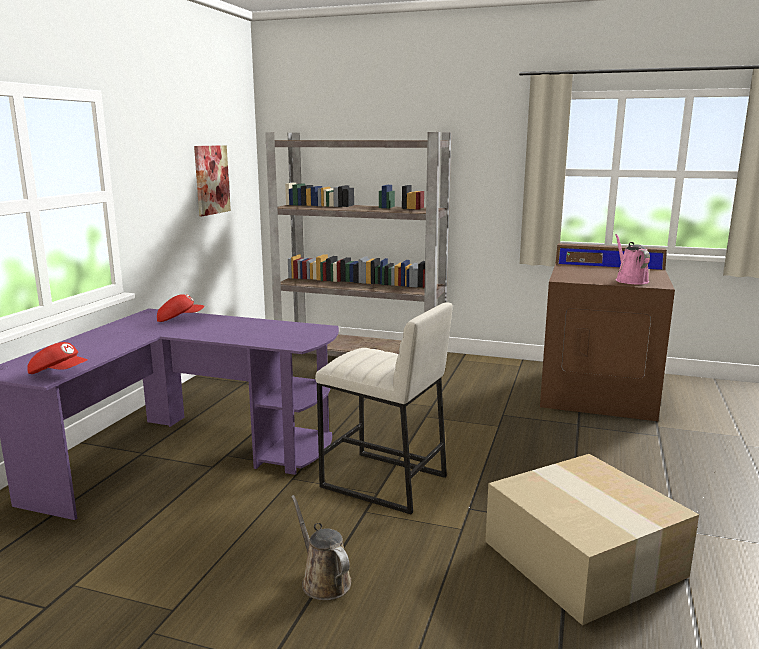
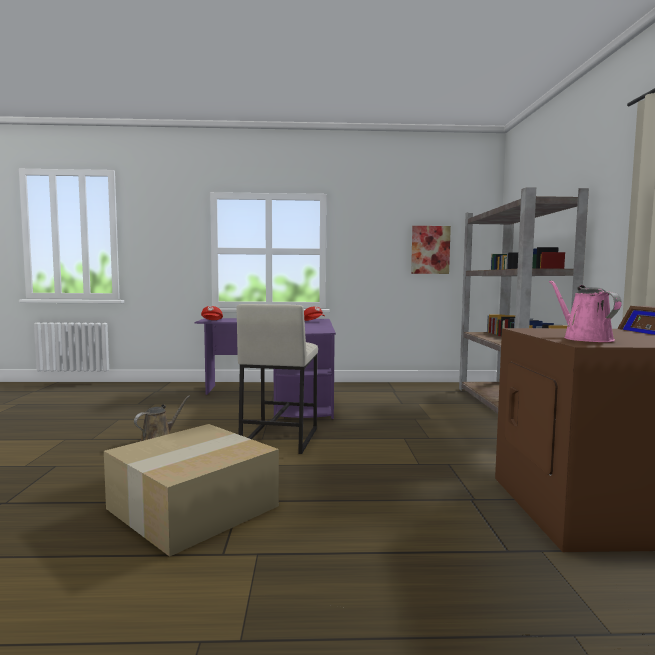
camera: 70 degrees right, 10 degrees down
(630, 280) = (584, 339): pink watering can -> pink watering can turned 75 degrees counterclockwise

